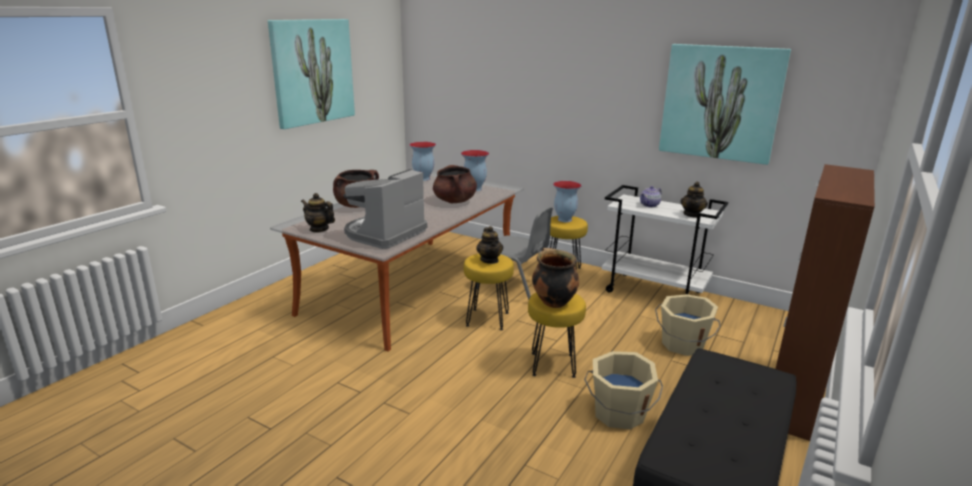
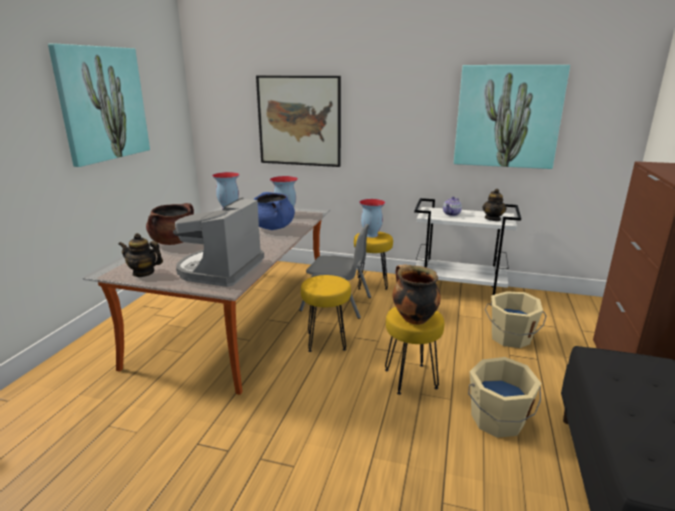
camera: 15 degrees left, 0 degrees up
(455, 201) = (273, 227): brown cooking pot -> blue cooking pot
(489, 260) = (326, 283): teapot -> none
(505, 93) = (299, 121): none -> picture

